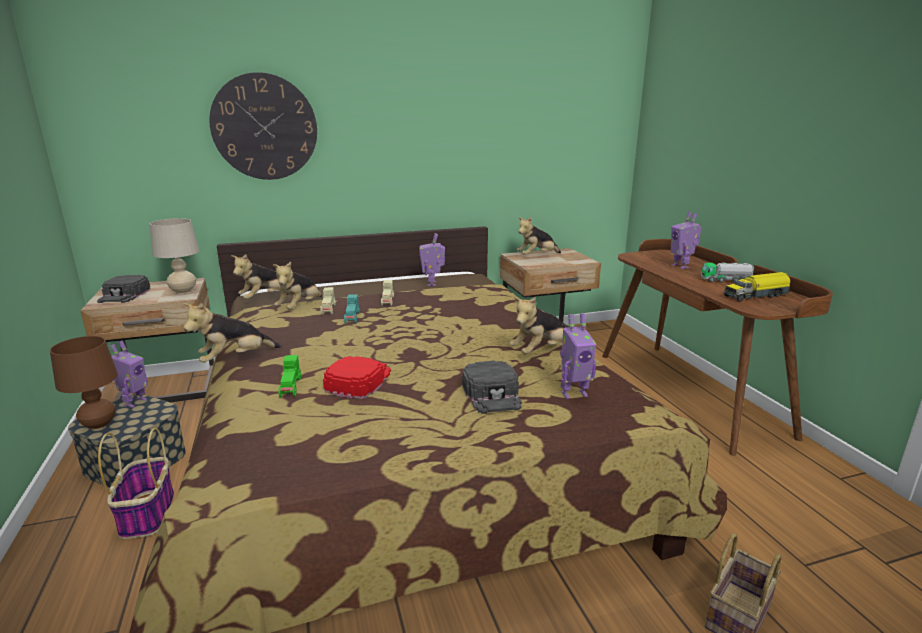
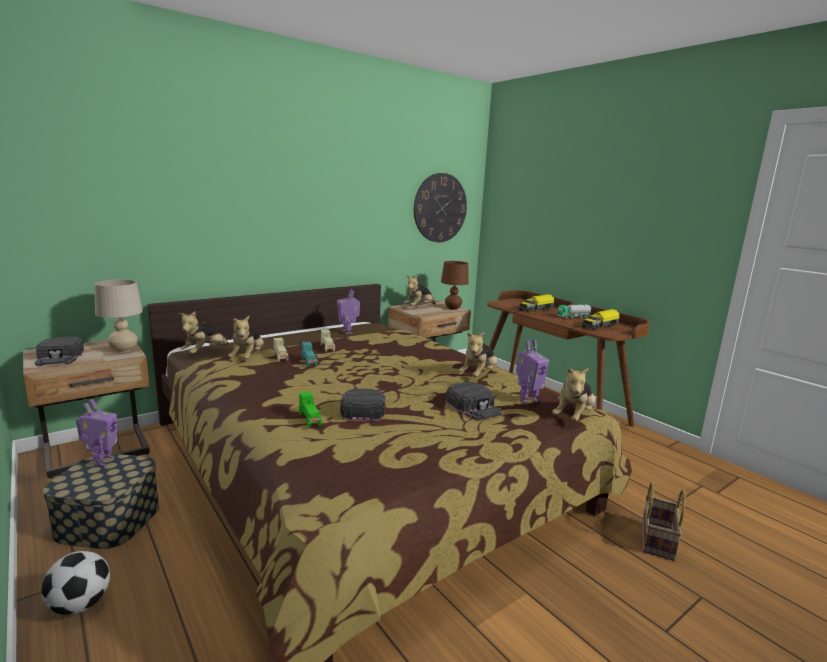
camera: 20 degrees left, 5 degrees down
(64, 542) = (80, 605): none -> football
(99, 424) = (78, 485): brown table lamp -> brown table lamp (452, 308)
(147, 513) = (156, 562): basket -> none
(235, 359) = (234, 403): plush toy -> plush toy (573, 416)
(264, 127) = (197, 196): wall clock -> wall clock (440, 208)
(359, 380) = (363, 408): red cap -> black cap
(681, 266) = (536, 309): toy robot -> toy truck

